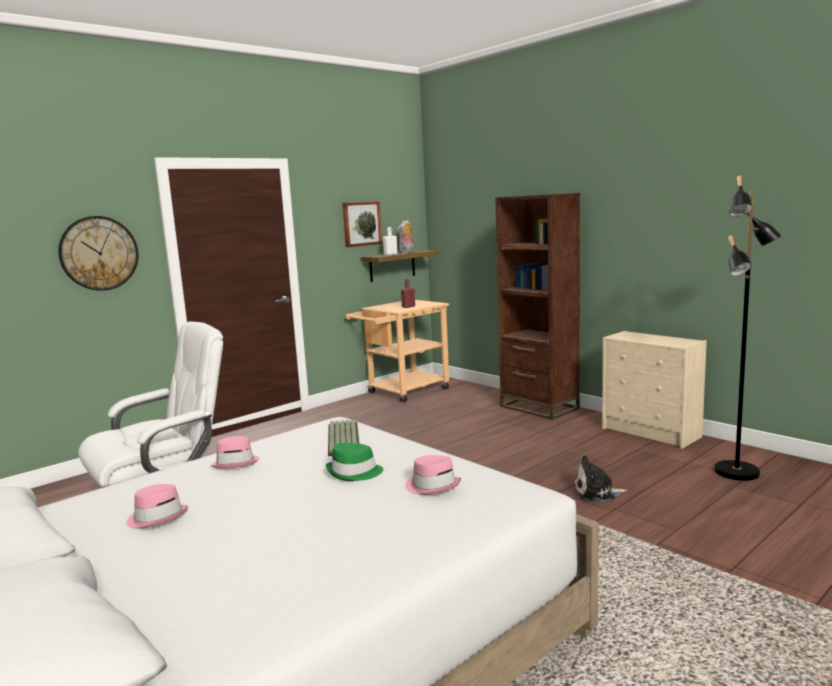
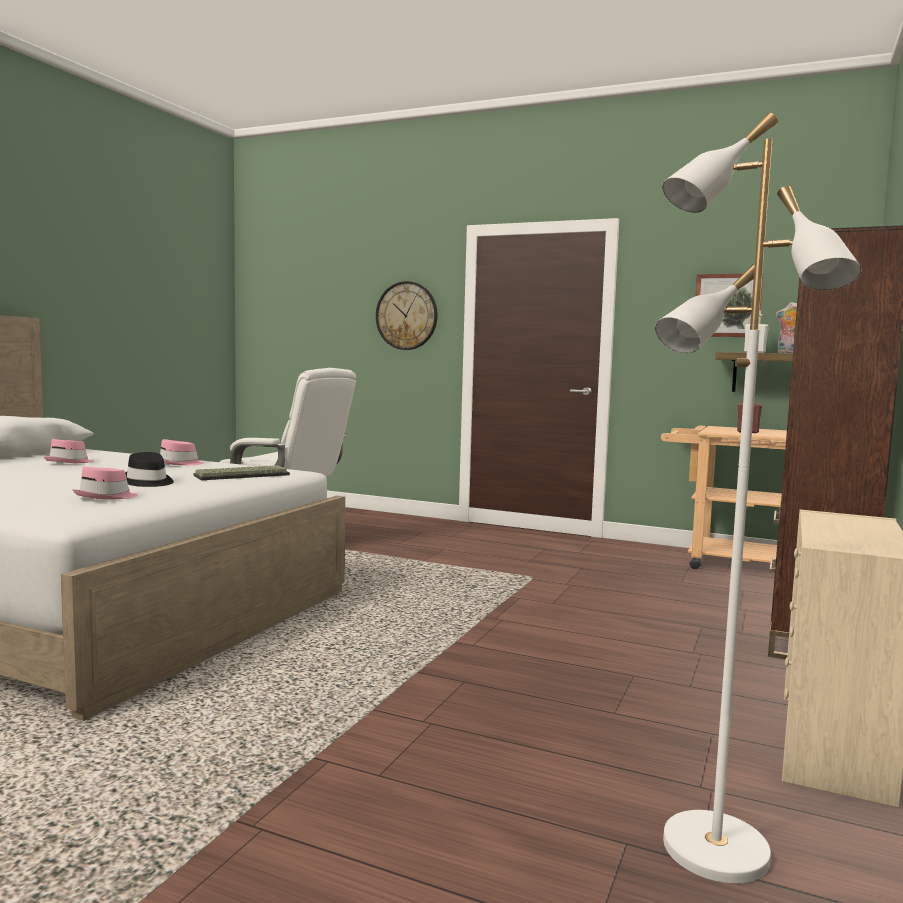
camera: 65 degrees right, 5 degrees down
(354, 473) = (148, 482): green hat -> black hat
(597, 493) = (481, 707): plush toy -> none
(738, 472) = (713, 851): black floor lamp -> white floor lamp

